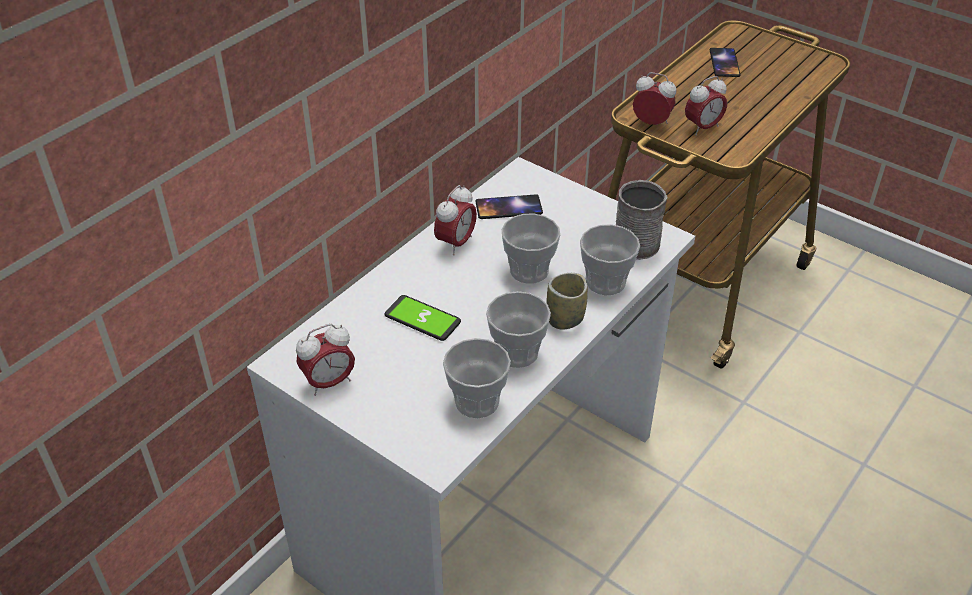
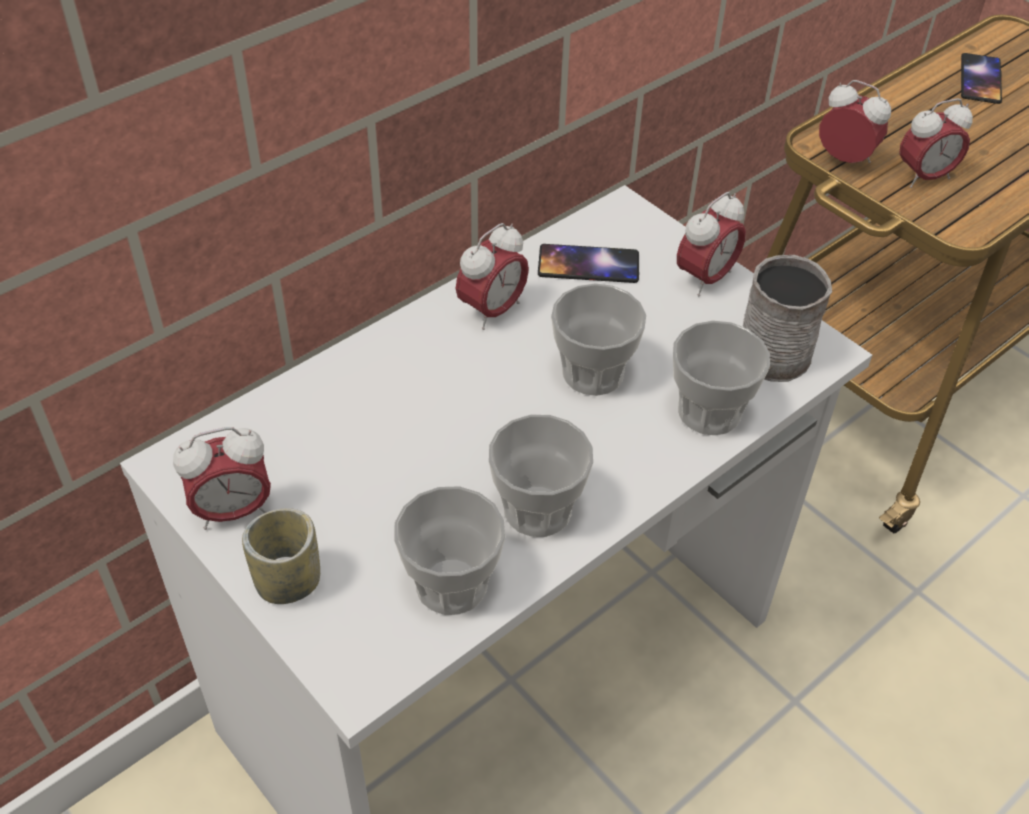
camera: 10 degrees right, 5 degrees up
(422, 319) = (406, 428): phone -> none
(565, 319) = (629, 464): cup -> cup (288, 582)
(583, 206) = (705, 278): none -> alarm clock

